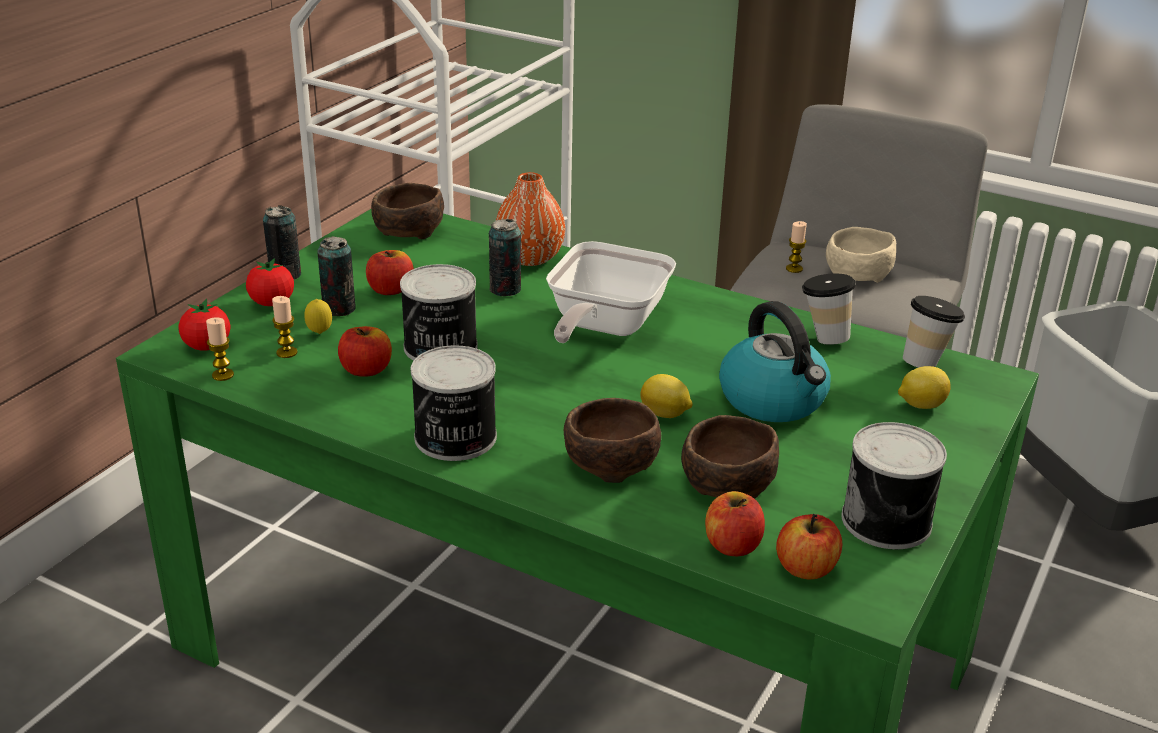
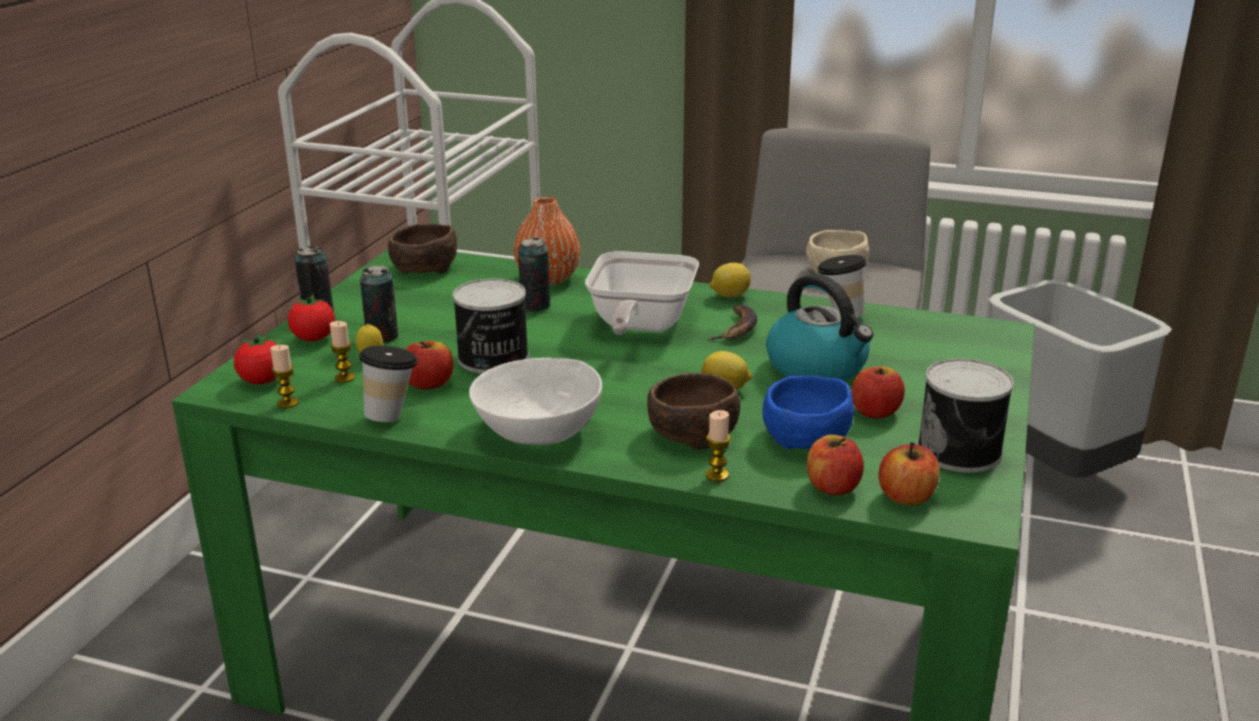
camera: 10 degrees left, 5 degrees down
(390, 290) = (426, 317): apple -> apple (875, 412)
(455, 438) = (537, 430): can -> white bowl
(704, 341) = (735, 328): none -> banana
(725, 483) = (804, 438): brown bowl -> blue bowl
(794, 269) = (779, 272): candle -> candle (717, 475)
(920, 405) = (947, 357): lemon -> lemon (729, 296)
(926, 362) = (936, 324): cup -> cup (392, 415)

